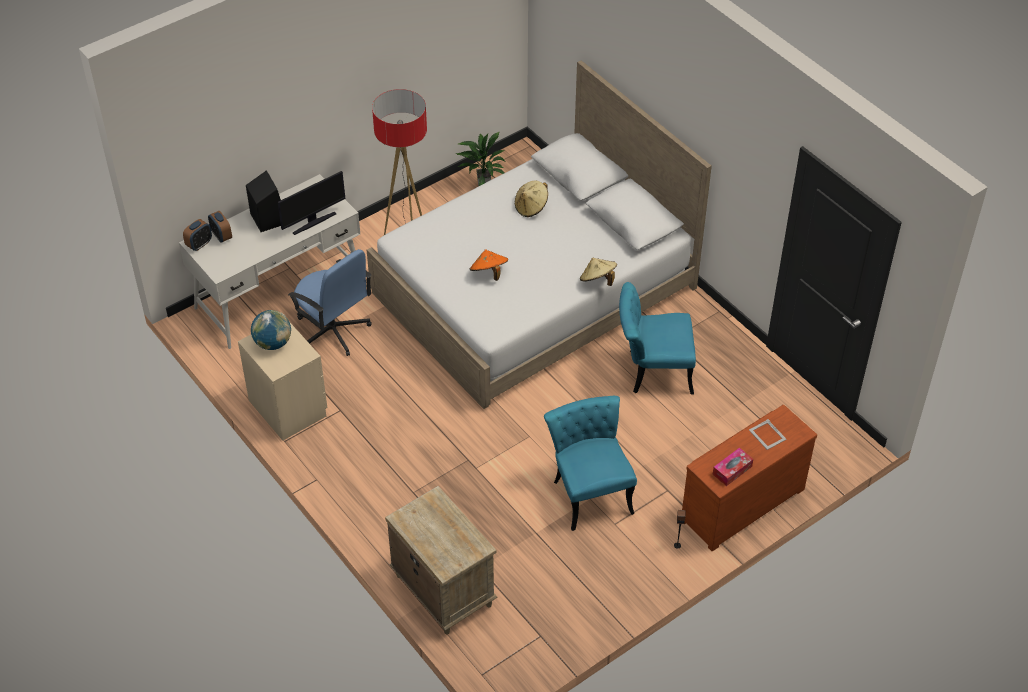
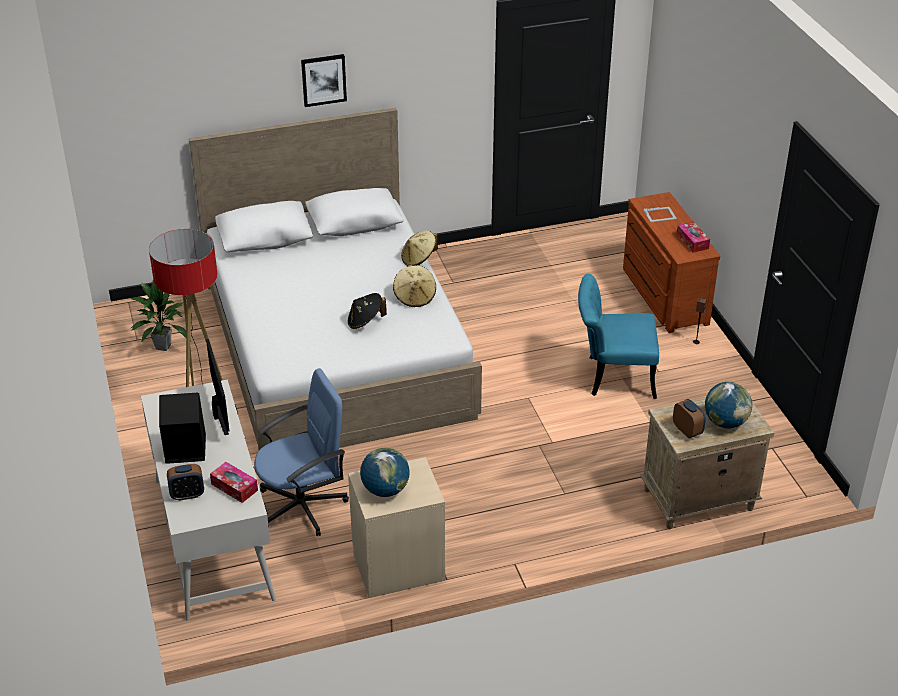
camera: 70 degrees left, 10 degrees down
(199, 244) = (188, 516): alarm clock -> alarm clock (687, 431)
(238, 257) = (234, 487): none -> tissue box
(441, 544) = (725, 422): none -> globe
(489, 273) = (365, 322): orange hat -> black hat
(531, 207) = (290, 275): beige hat -> beige hat (415, 297)
(652, 371) = (486, 304): turquoise chair -> none
(670, 96) = (323, 79): none -> picture

